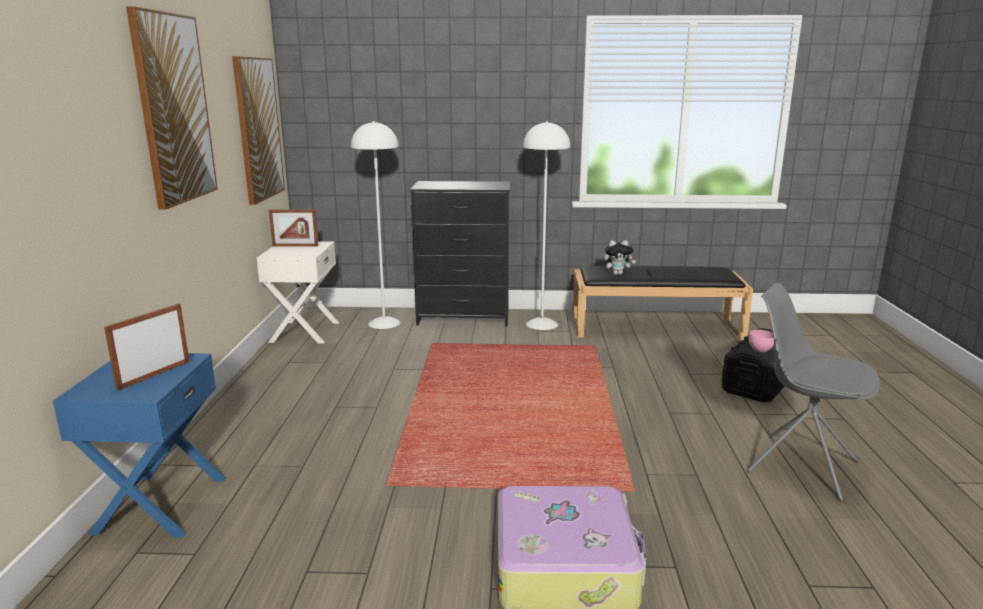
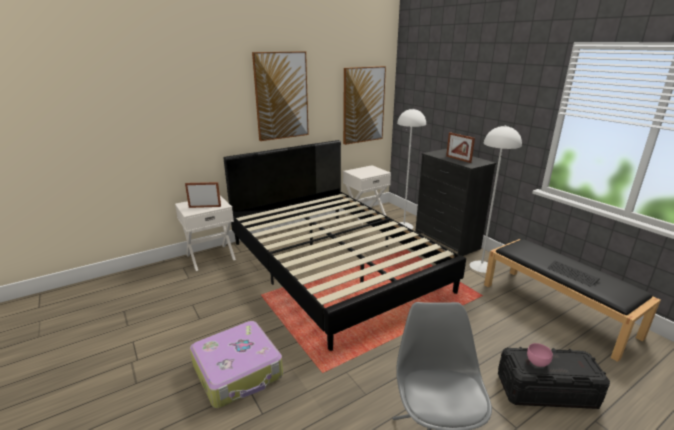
camera: 55 degrees right, 5 degrees up
(159, 505) = (210, 257): blue nightstand -> white nightstand
(295, 246) = (370, 170): picture frame -> picture frame (458, 159)
(399, 399) = (334, 265): none -> black bed
(617, 274) = (529, 254): plush toy -> none

